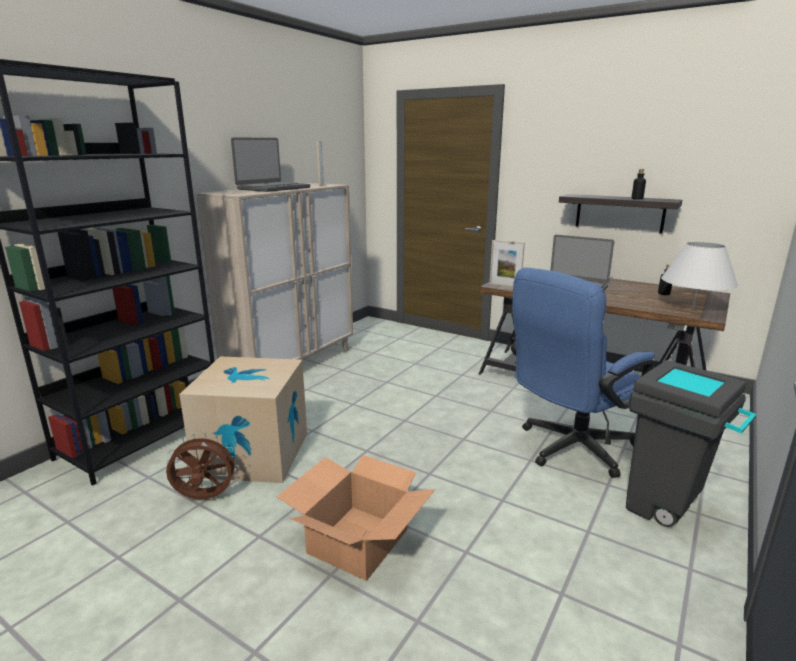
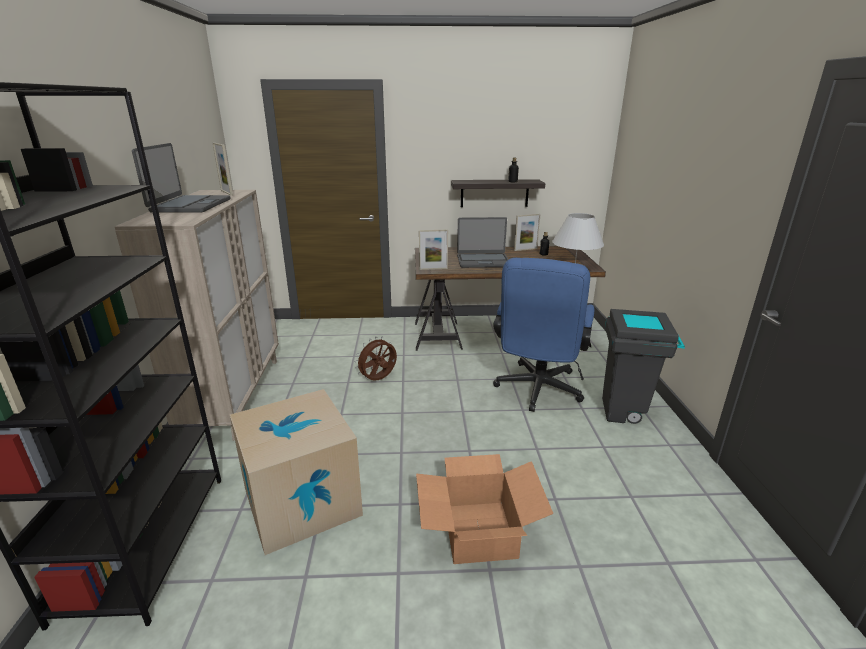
camera: 35 degrees left, 5 degrees up
(204, 498) = (304, 568): brown fan -> brown fan (378, 380)
(647, 286) = (525, 249): none -> picture frame

